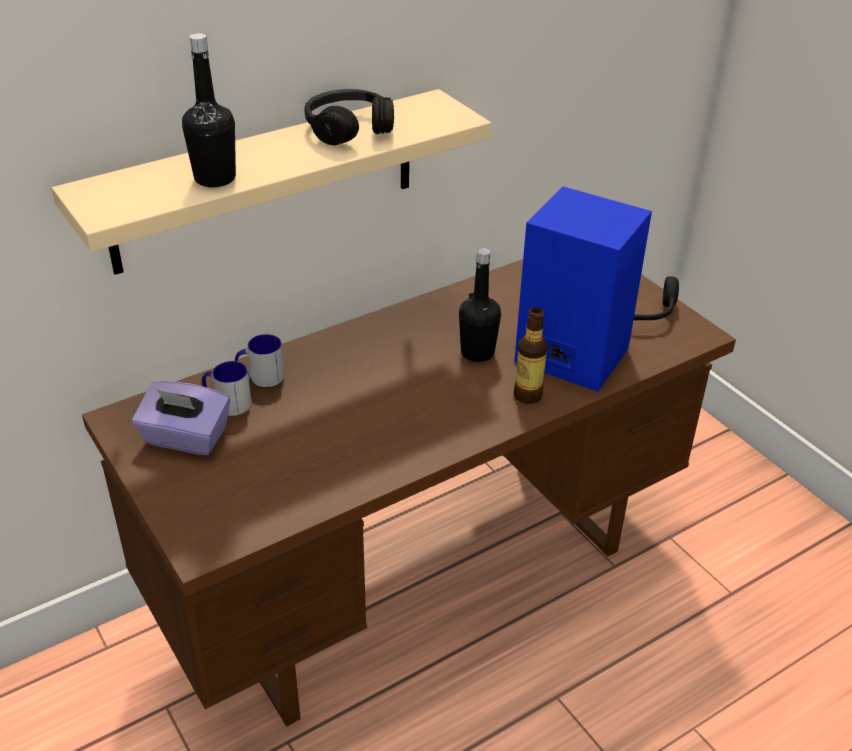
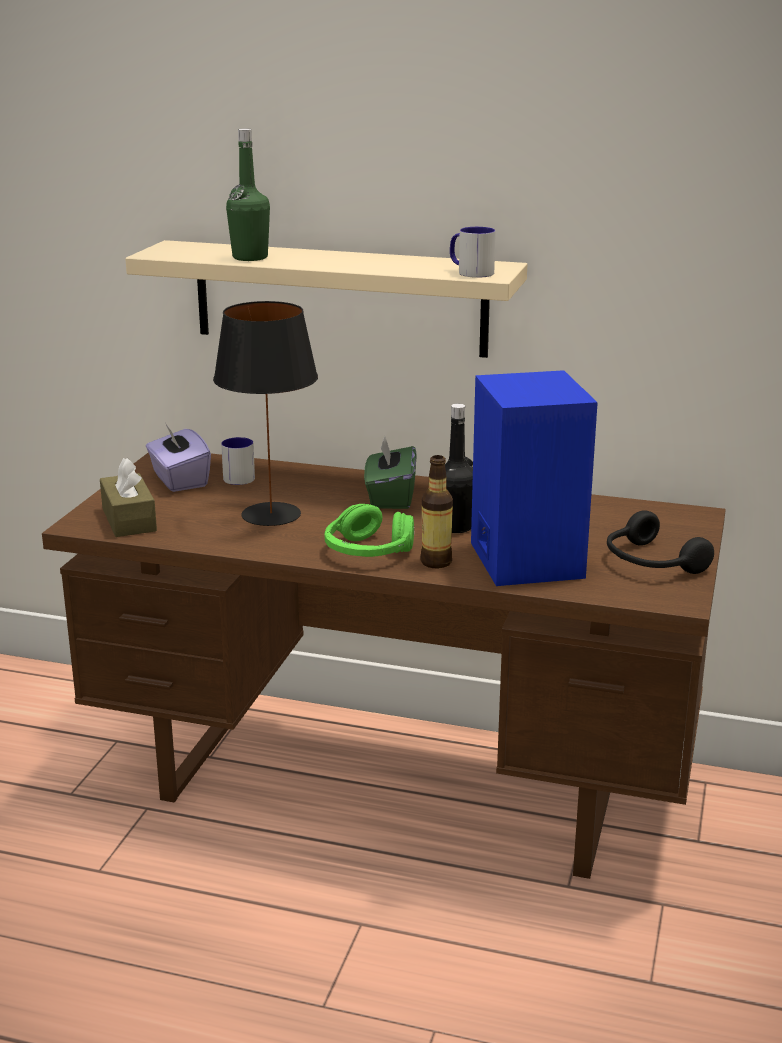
camera: 50 degrees right, 15 degrees down
(215, 178) = (250, 257): black bottle -> green bottle
(232, 512) = (129, 519): none -> brown tissue box
(260, 377) = (283, 474): mug -> mug (470, 272)
(333, 425) = (272, 514): none -> black table lamp
(349, 129) = (397, 261): black headphones -> none
(384, 351) = (390, 497): none -> green tissue box
(470, 416) = (368, 551): none -> green headphones

